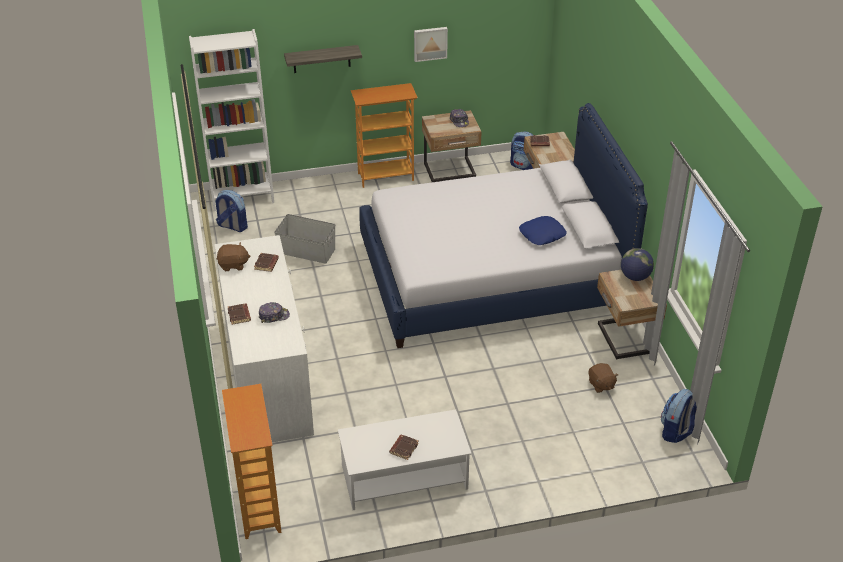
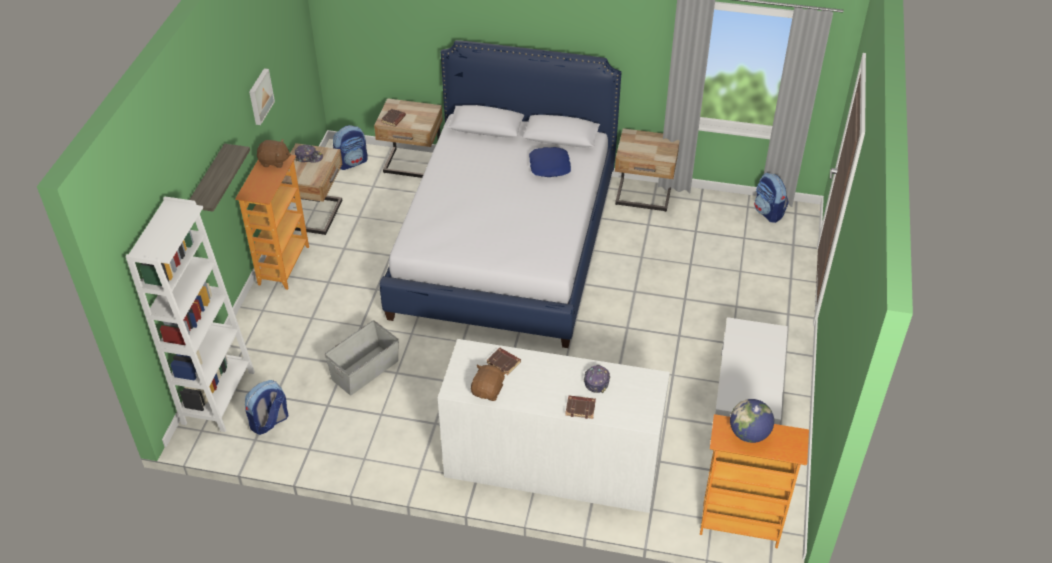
camera: 65 degrees left, 5 degrees up
(403, 448) = (762, 369): brown book -> none
(601, 385) = (692, 232): brown plush toy -> brown plush toy (274, 161)
(635, 277) = (635, 138): globe -> globe (749, 434)

